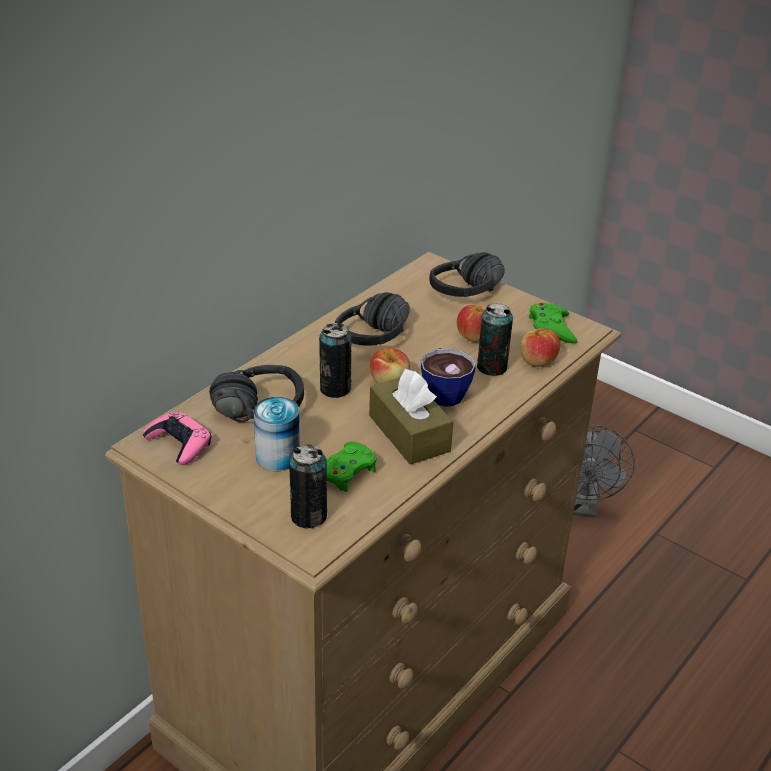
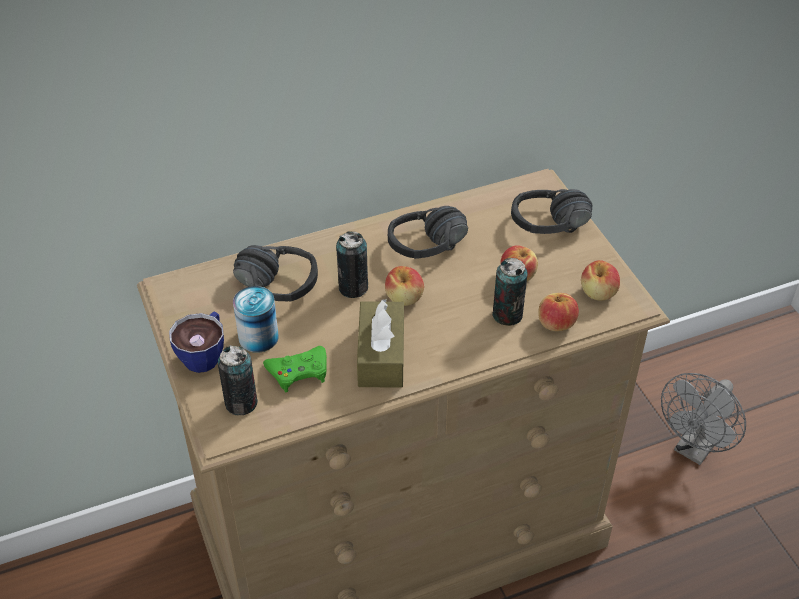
camera: 30 degrees right, 10 degrees up
(179, 443) = (193, 295): pink game controller -> none
(444, 391) = (444, 324): cup -> cup (205, 353)
(551, 329) = (598, 292): green game controller -> apple

